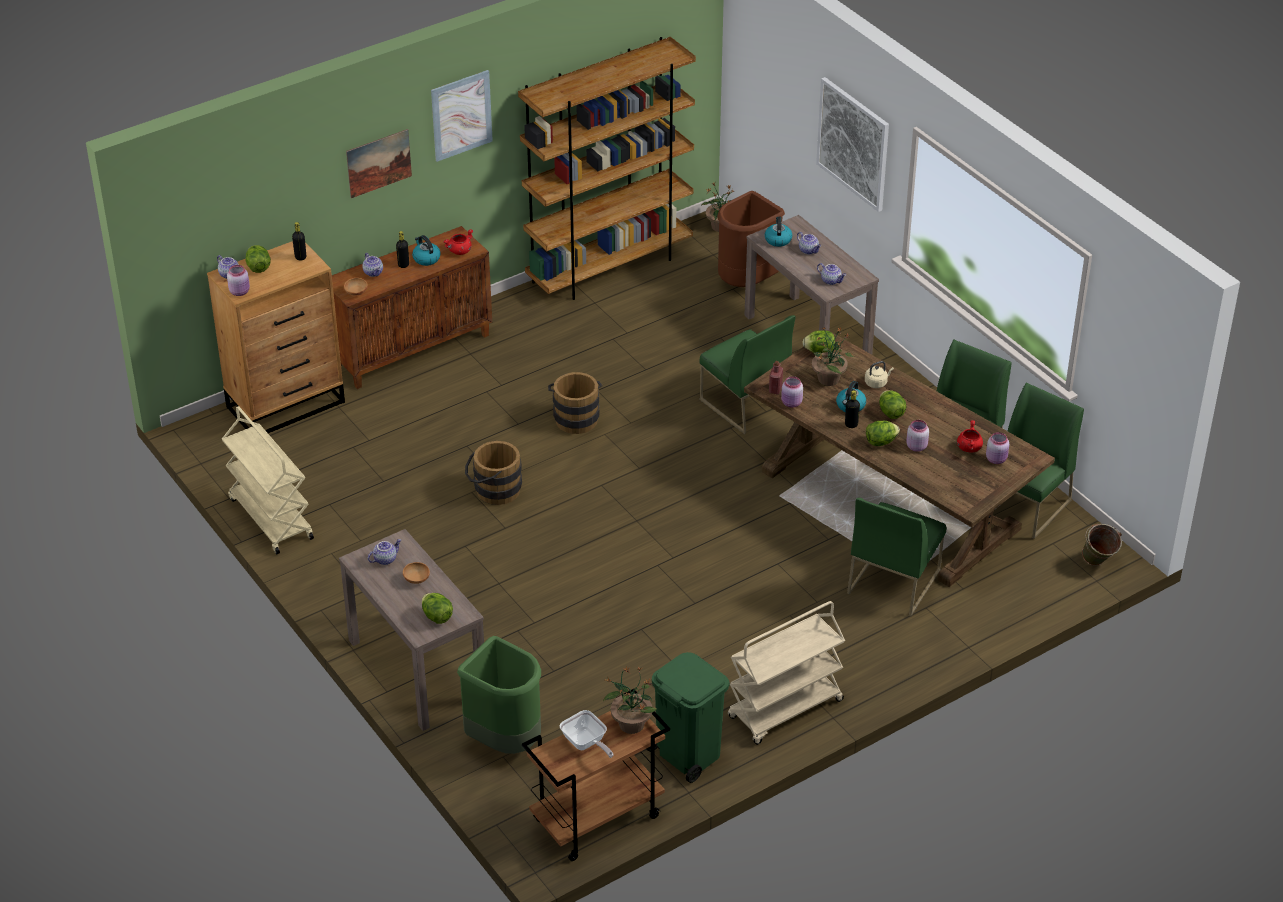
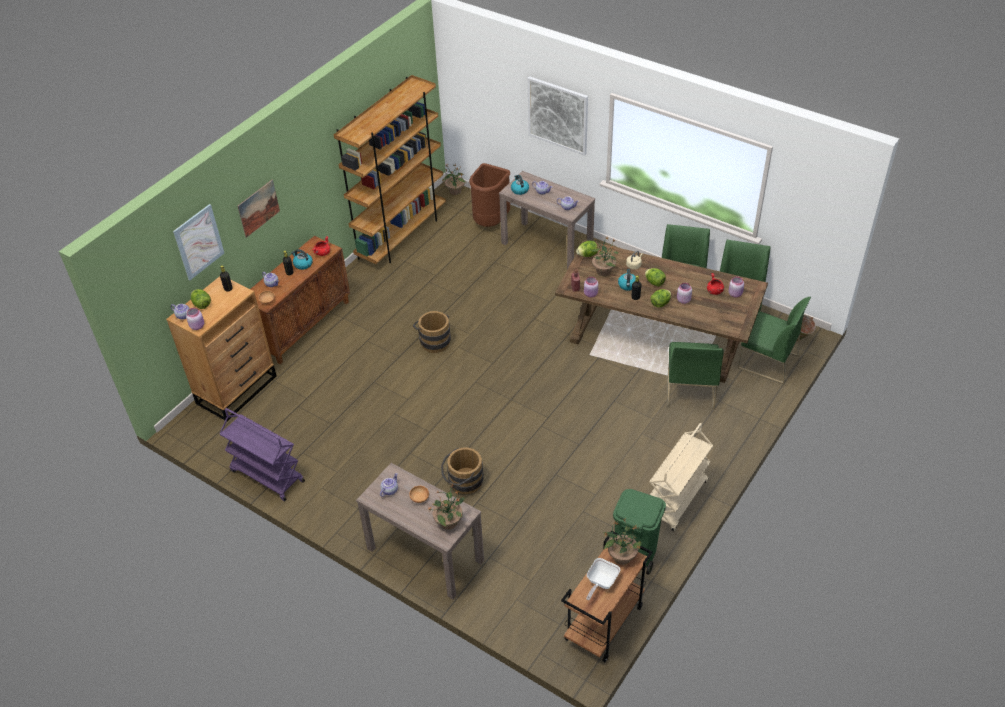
camera: 20 degrees left, 5 degrees up
(270, 518) = (267, 476): beige cart -> purple cart
(437, 617) = (449, 522): lettuce -> potted plant
(461, 115) = (302, 160): picture -> picture (198, 242)
(493, 490) = (408, 407): brown bucket -> brown bucket (463, 483)
(505, 740) = (512, 586): green trash can -> none
(586, 744) = (600, 583): frying pan -> frying pan turned 90 degrees clockwise
(745, 404) = (534, 300): green chair -> green chair (767, 362)

